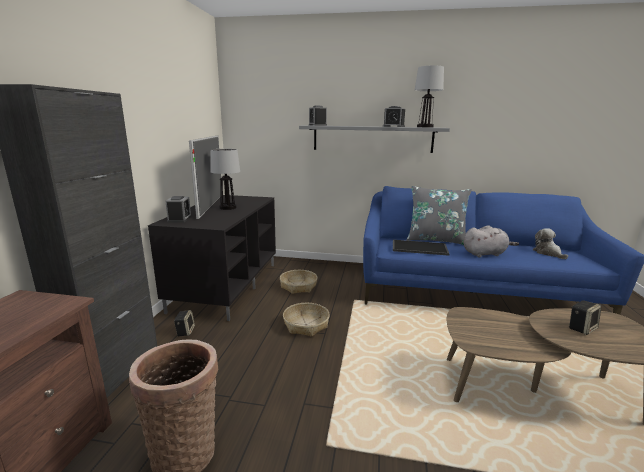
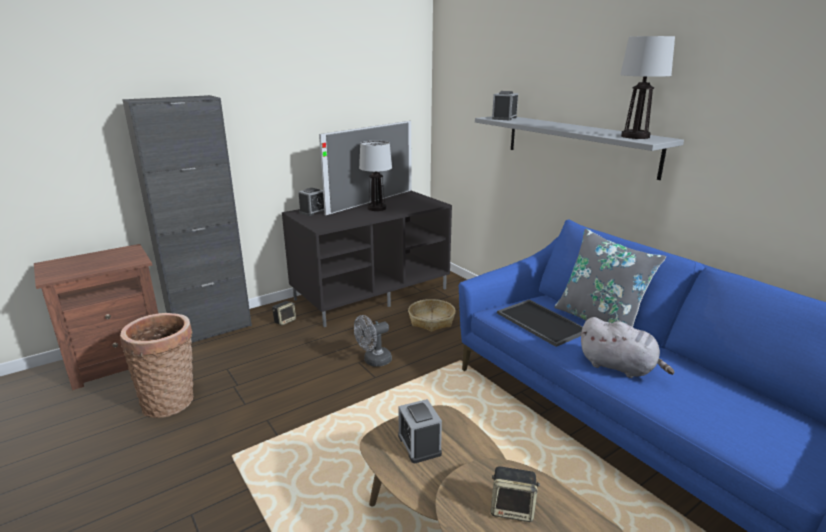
camera: 45 degrees right, 5 degrees up
(306, 325) = (373, 361): basket -> grey fan
(393, 126) = (588, 131): alarm clock -> alarm clock (419, 445)
(548, 253) = (749, 415): plush toy -> none

